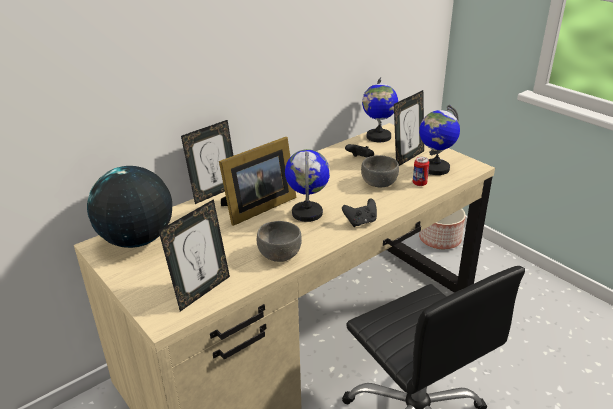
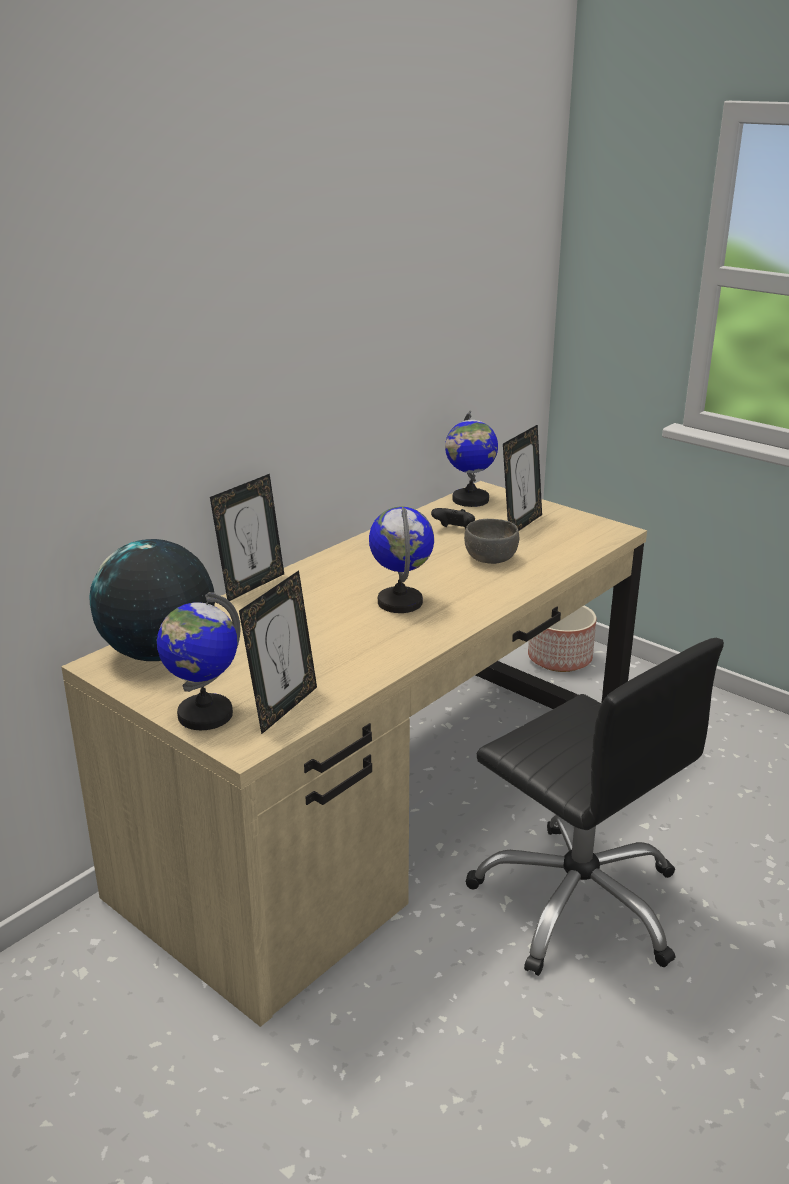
camera: 10 degrees left, 5 degrees down
(256, 208) = (323, 600): picture frame -> none
(279, 254) = (378, 655): grey bowl -> none
(360, 222) = (480, 608): black game controller -> none
(419, 183) = (548, 556): can -> none
(435, 168) = (564, 535): globe -> globe (204, 715)

